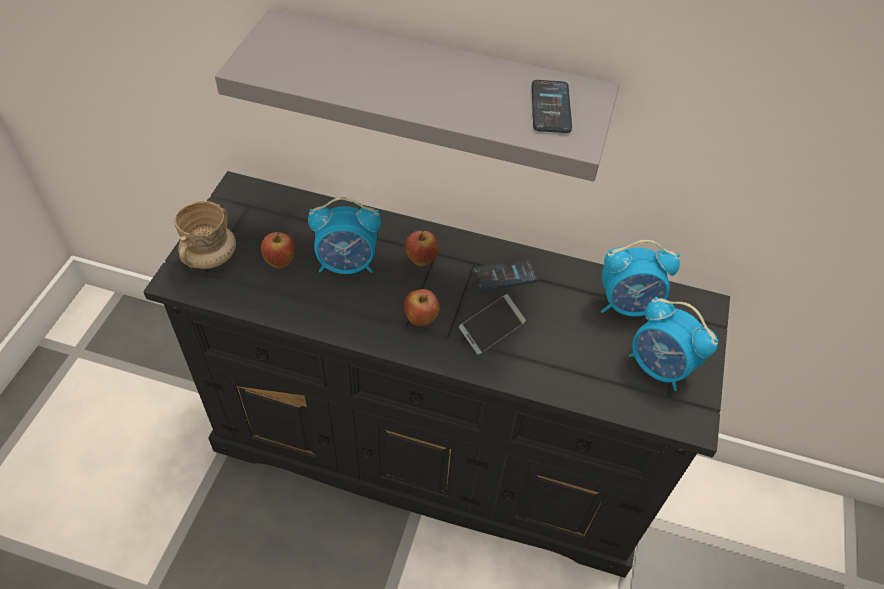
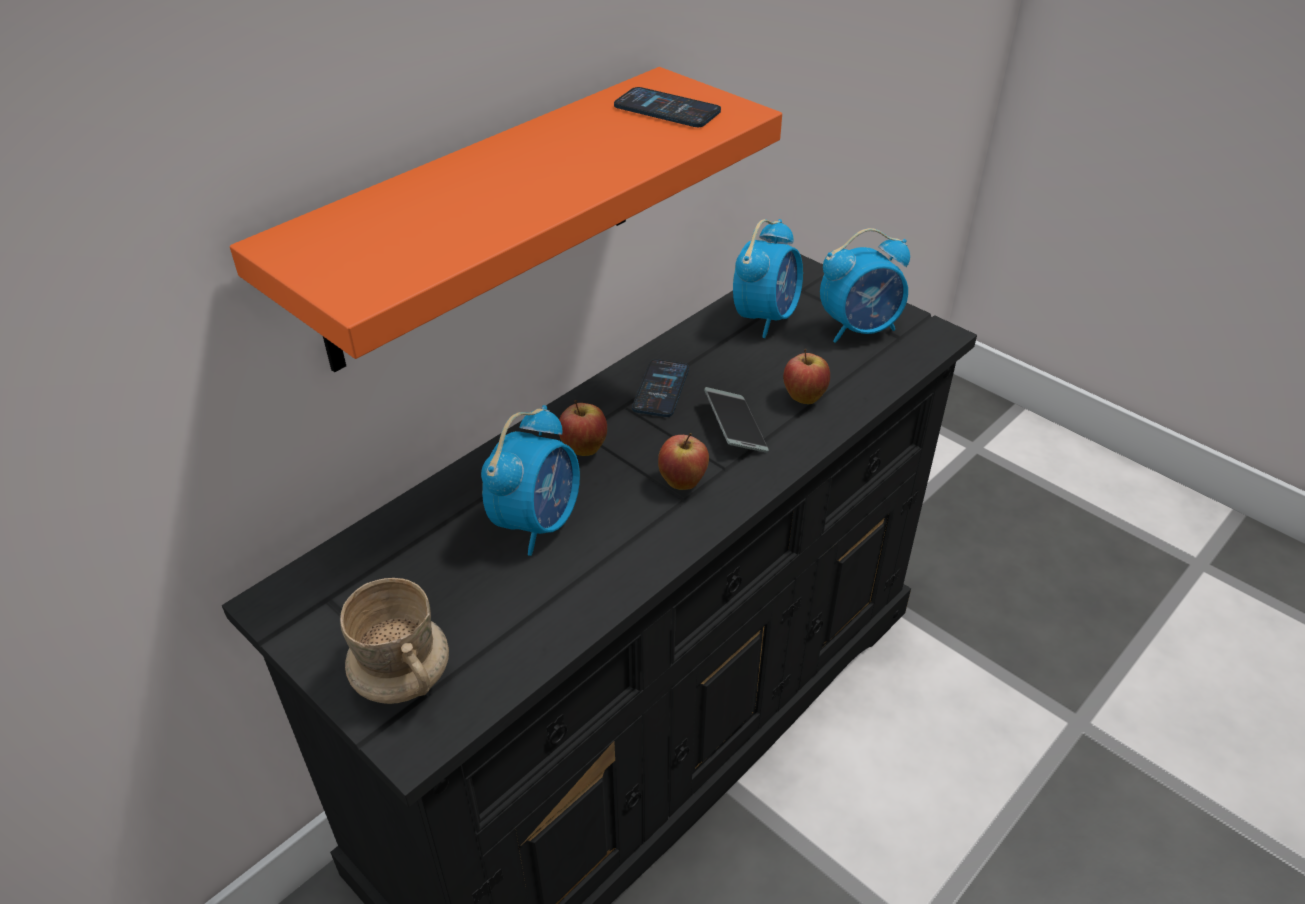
camera: 60 degrees left, 10 degrees down
(280, 262) = (478, 594): apple -> apple (804, 398)
(436, 92) = (482, 219): grey shelf -> orange shelf

